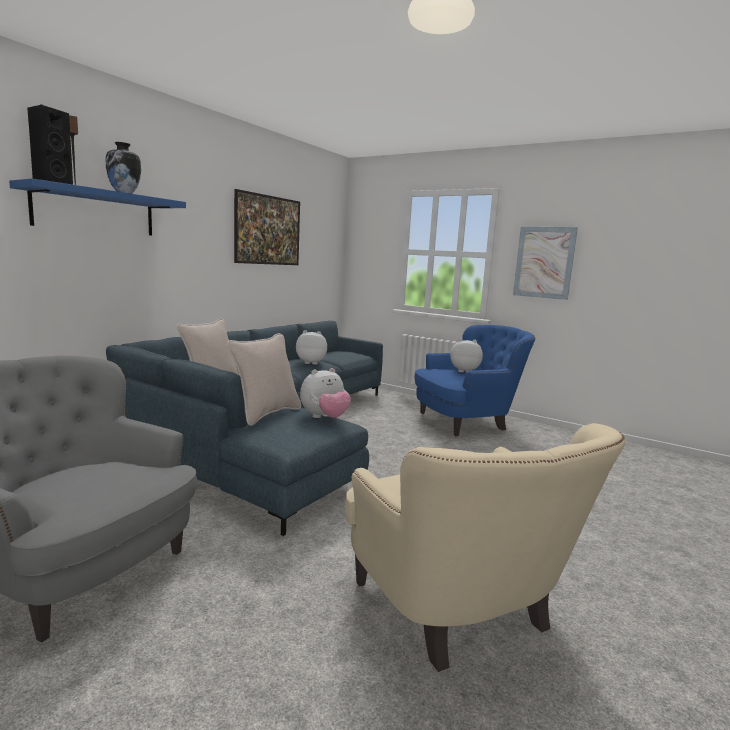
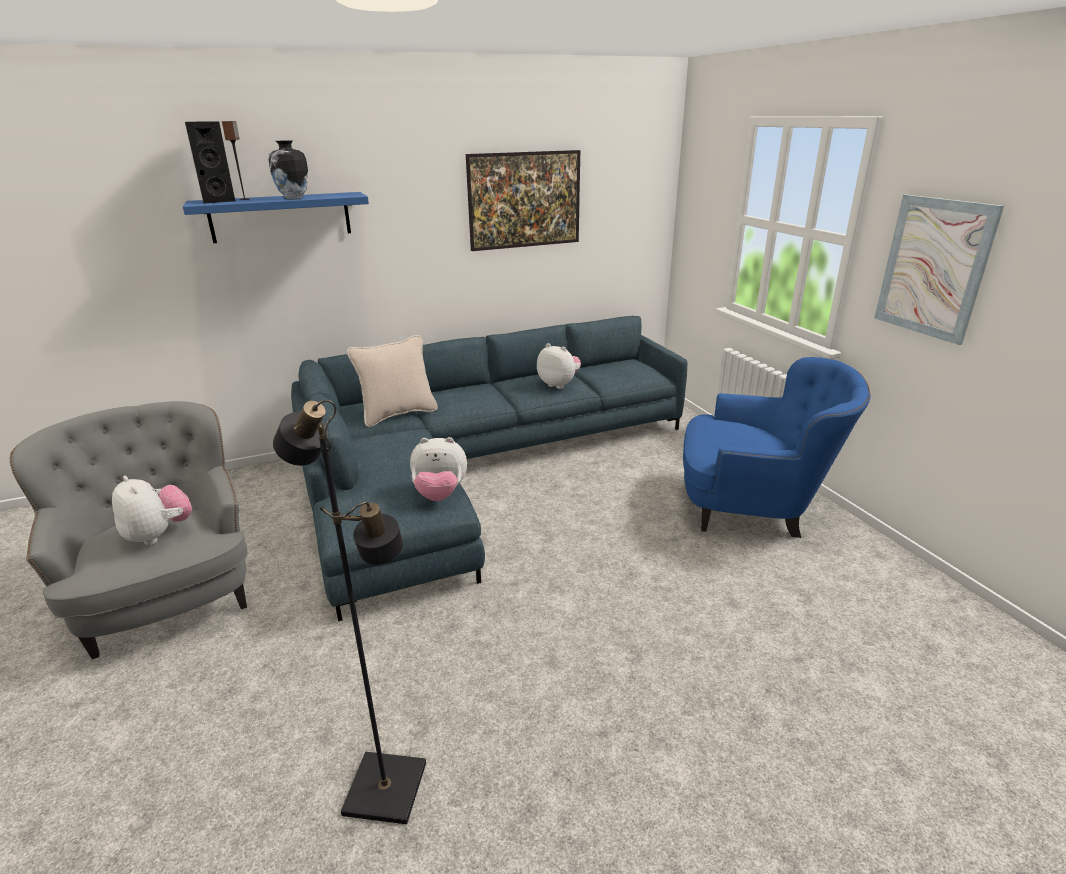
camera: 35 degrees right, 15 degrees up
(266, 414) = (387, 474): beige pillow -> none
(458, 609) = (385, 788): beige armchair -> black floor lamp
(464, 371) = (758, 433): plush toy -> plush toy (159, 535)

